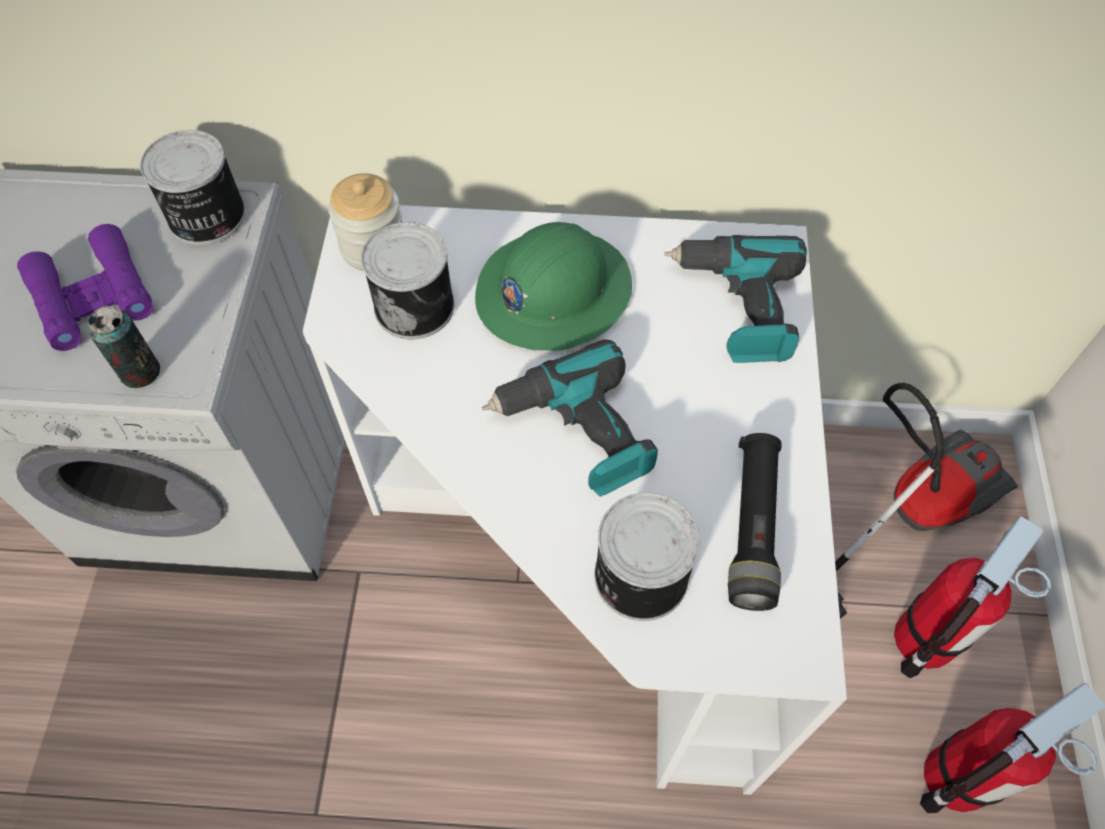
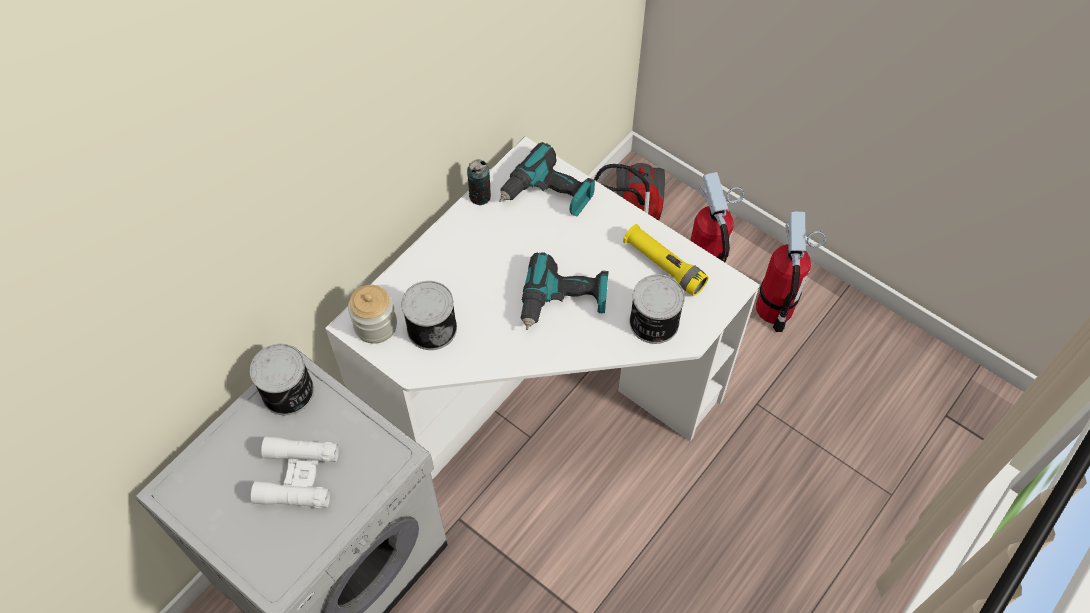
camera: 55 degrees left, 0 degrees up
(92, 296) = (297, 476): purple binoculars -> white binoculars
(140, 372) = (374, 474): can -> can (480, 196)
(552, 291) = (474, 263): green hard hat -> none
(753, 528) = (664, 266): black flashlight -> yellow flashlight

